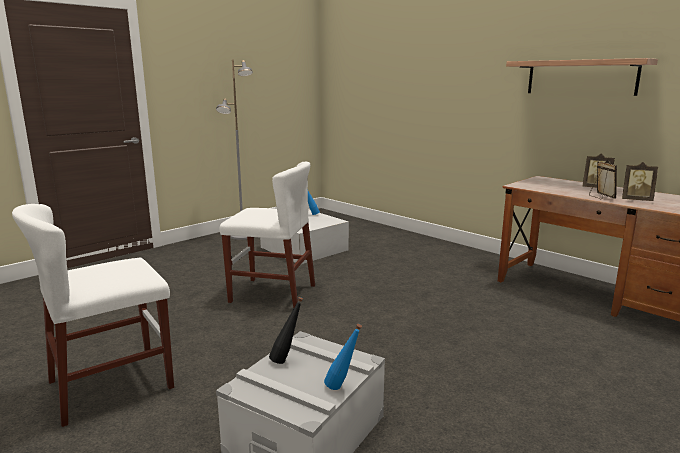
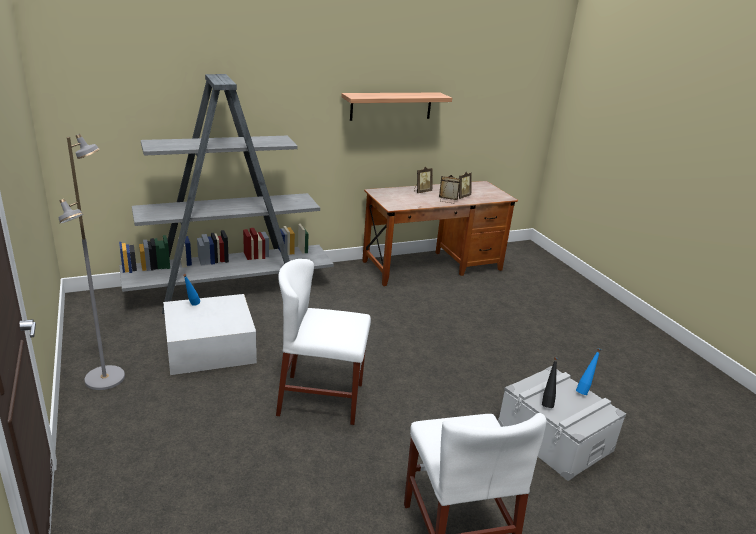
camera: 70 degrees left, 10 degrees up
(272, 293) = (321, 399): white chair -> white chair turned 120 degrees counterclockwise
(389, 236) = (231, 290): none -> grey bookcase

